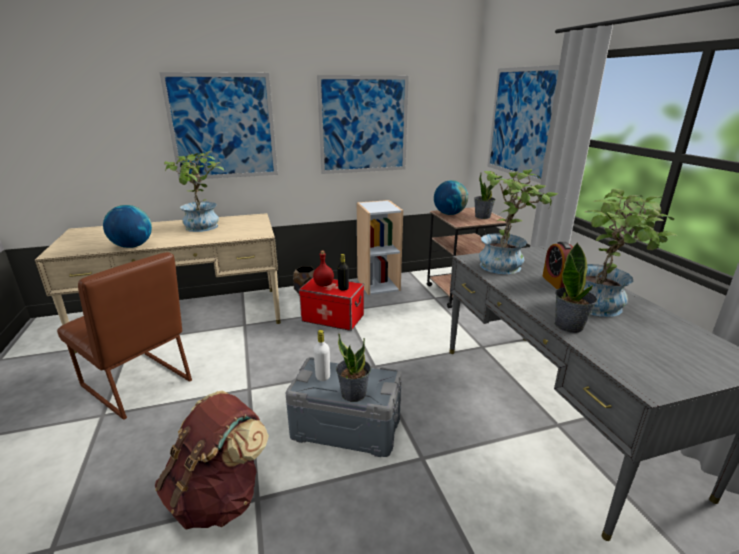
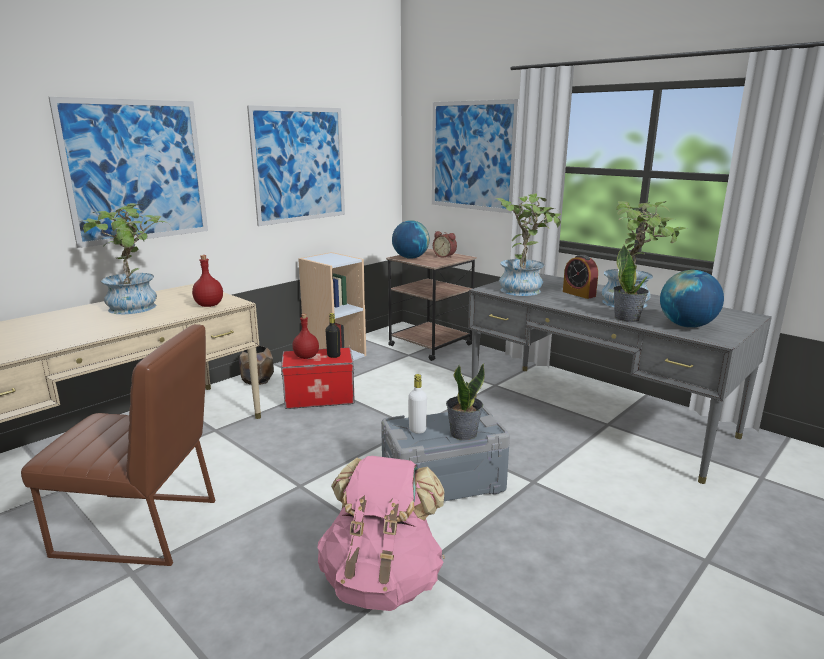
camera: 30 degrees left, 5 degrees down
(132, 246) = (68, 341): globe -> globe (686, 326)
(219, 496) = (382, 581): brown backpack -> pink backpack
(244, 233) = (208, 305): none -> red bottle
(482, 216) = (445, 256): potted plant -> alarm clock

